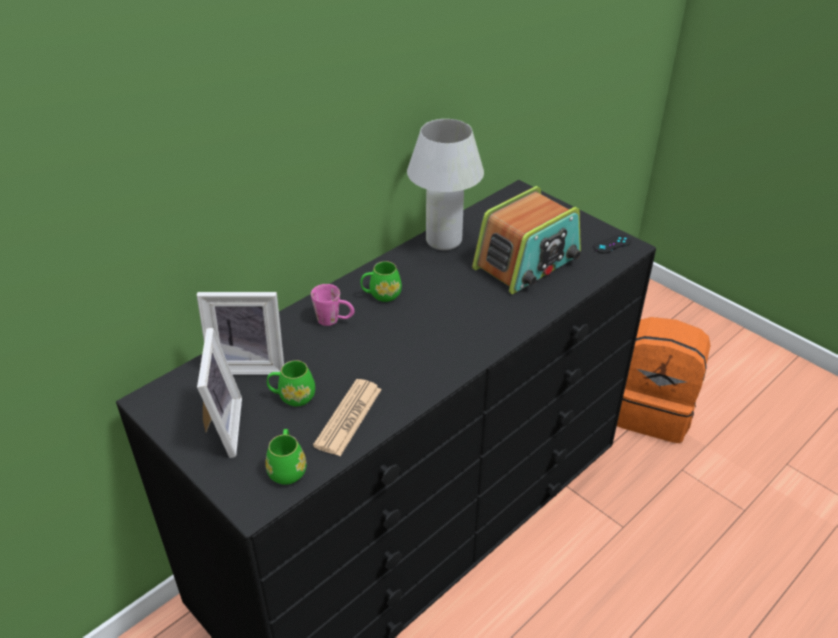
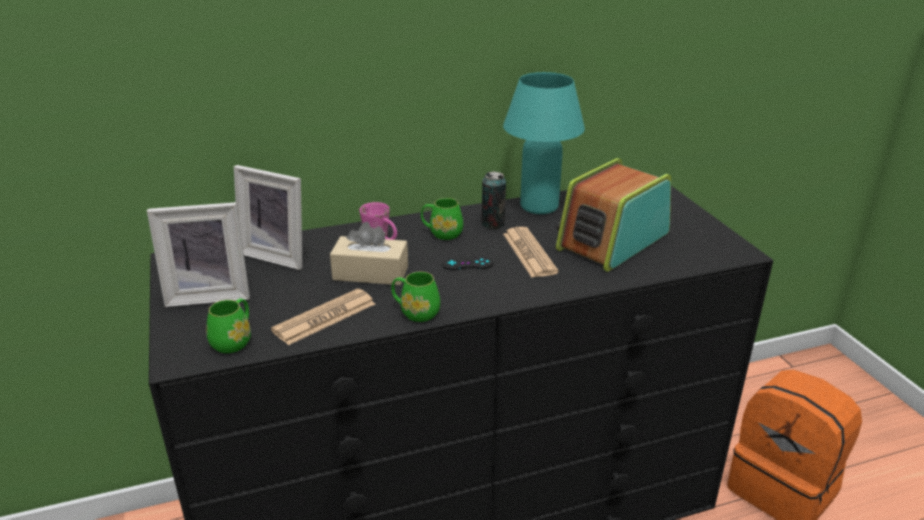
camera: 25 degrees right, 10 degrees down
(220, 428) = (209, 294): picture frame -> picture frame turned 60 degrees clockwise
(292, 396) = (291, 288): green mug -> green mug (415, 312)
(351, 358) = (370, 273): none -> beige tissue box
(418, 271) = (493, 223): none -> can
(443, 241) = (539, 206): white table lamp -> turquoise table lamp
(470, 295) = (529, 253): none -> newspaper
(527, 262) = (612, 241): radio -> radio turned 150 degrees clockwise
(612, 244) = (720, 246): black game controller -> black game controller (467, 263)

